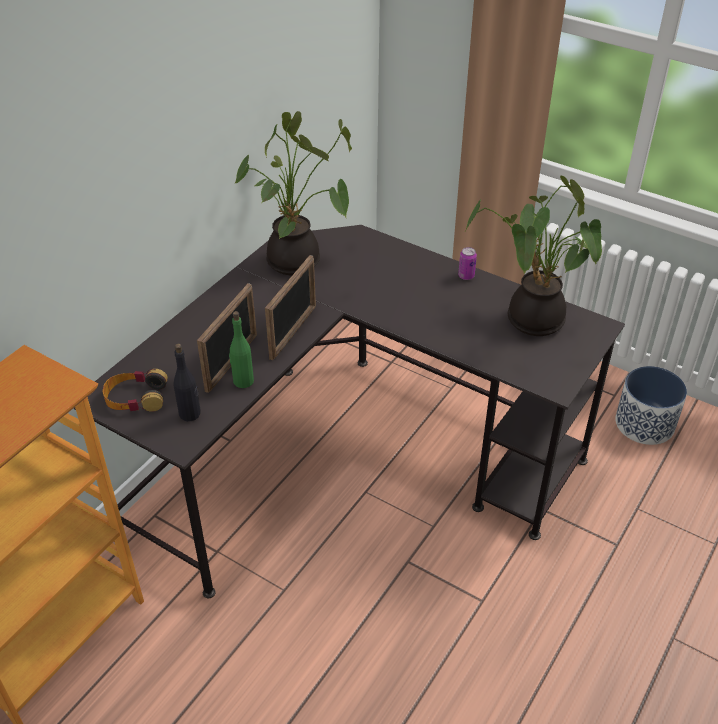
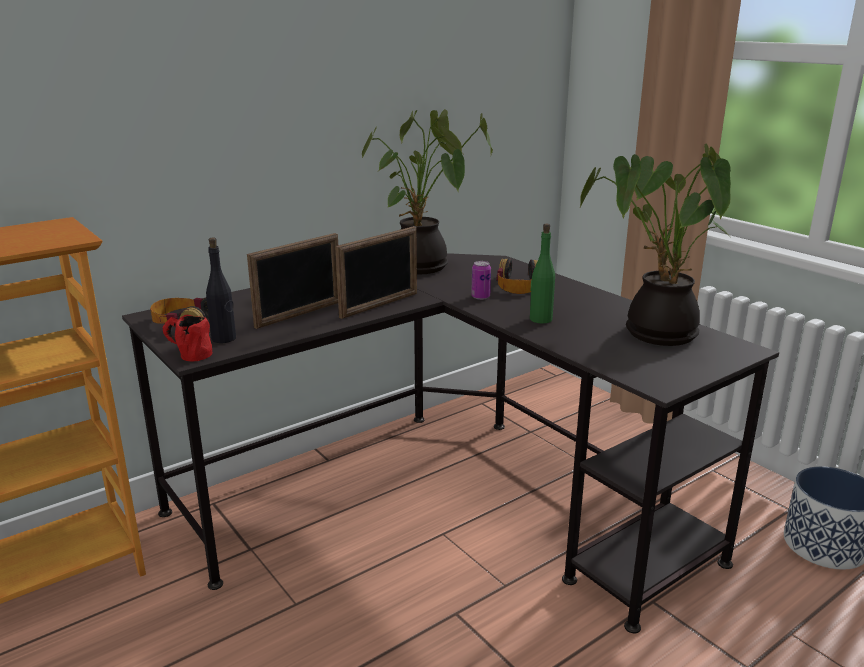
camera: 20 degrees right, 20 degrees down
(174, 442) = (188, 354): none -> red mug
(243, 381) = (298, 327): green bottle -> green bottle (540, 319)
(395, 272) = (519, 284): none -> headphones
(466, 276) = (596, 296): can -> can (480, 297)

